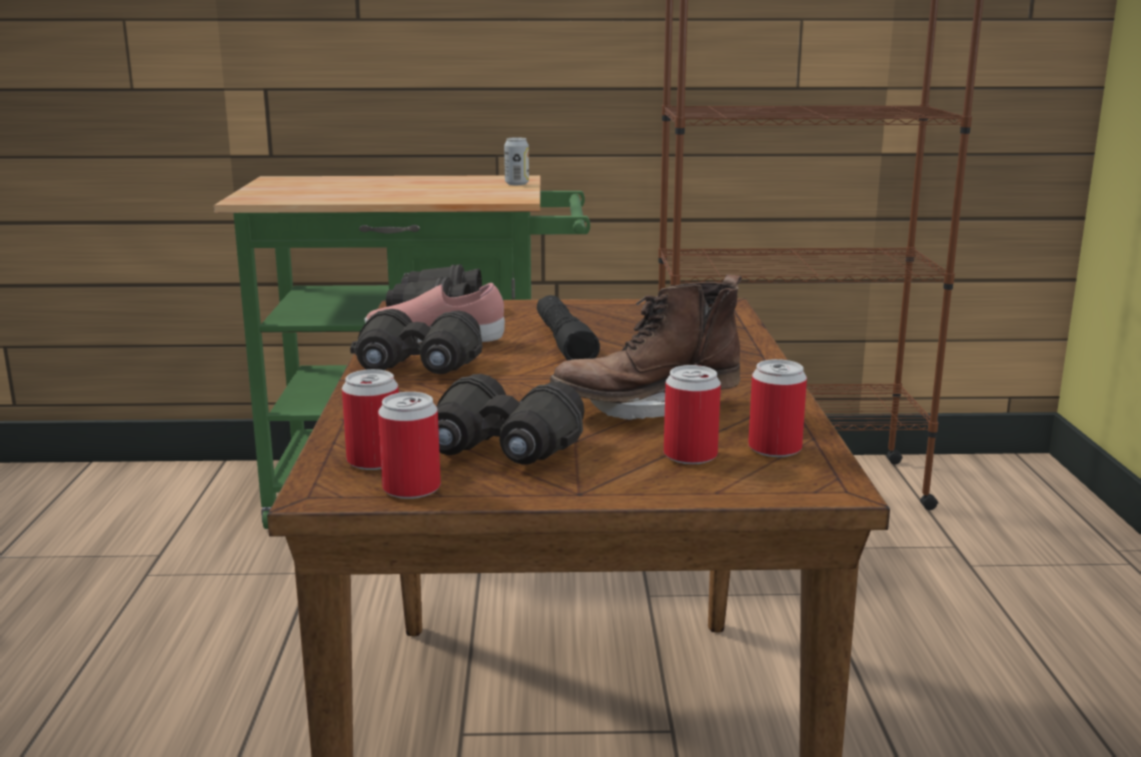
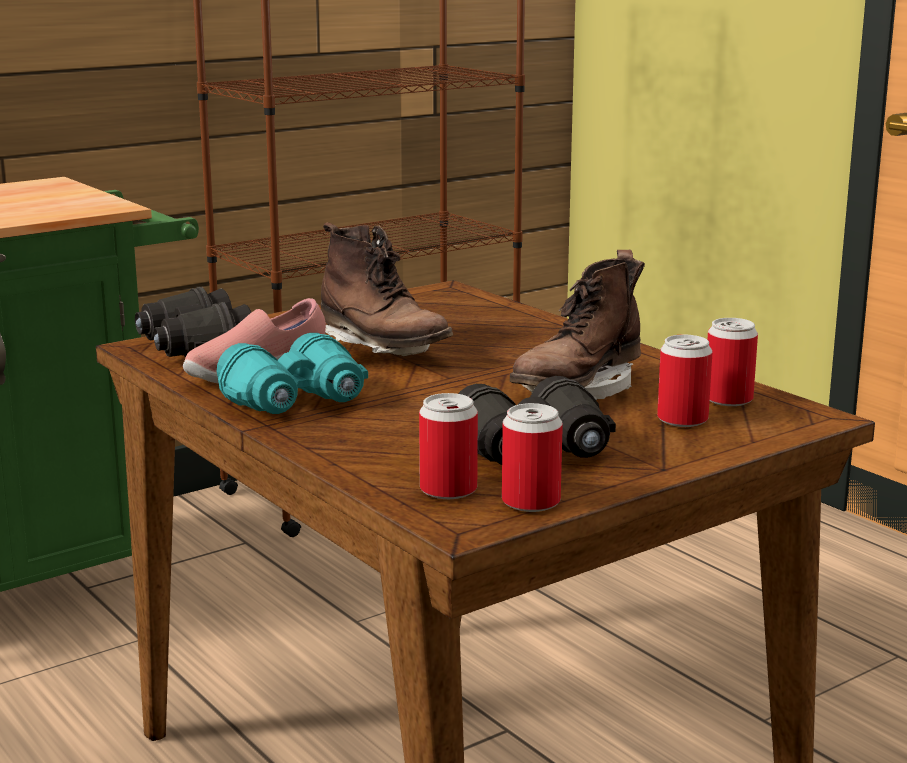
camera: 35 degrees left, 0 degrees up
(417, 368) = (297, 402): black binoculars -> turquoise binoculars
(517, 184) = (67, 189): can -> none
(564, 343) = (383, 351): black flashlight -> brown boot

